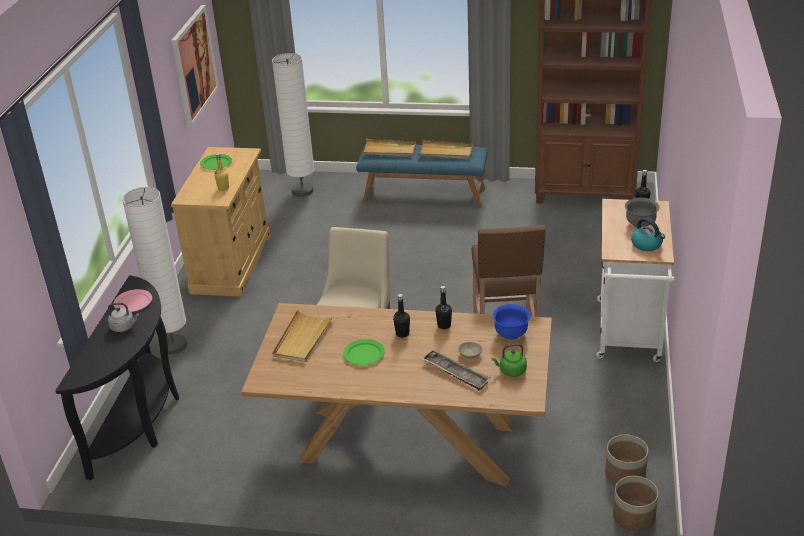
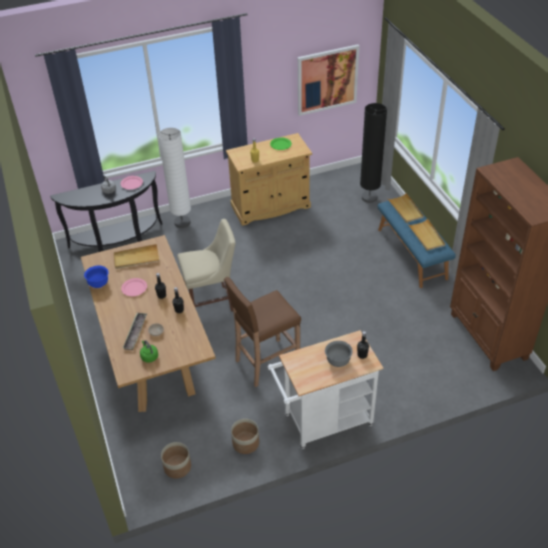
camera: 60 degrees right, 10 degrees up
(302, 191) = (369, 198): white floor lamp -> black floor lamp
(364, 354) = (134, 288): green plate -> pink plate
(511, 334) = (186, 343): blue bowl -> blue bowl (99, 284)
(634, 516) = (141, 484): planter -> planter (246, 443)
(647, 245) = (312, 373): kettle -> none

